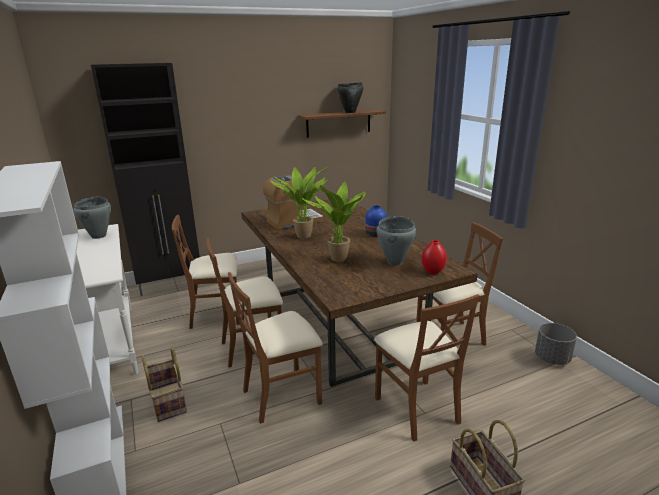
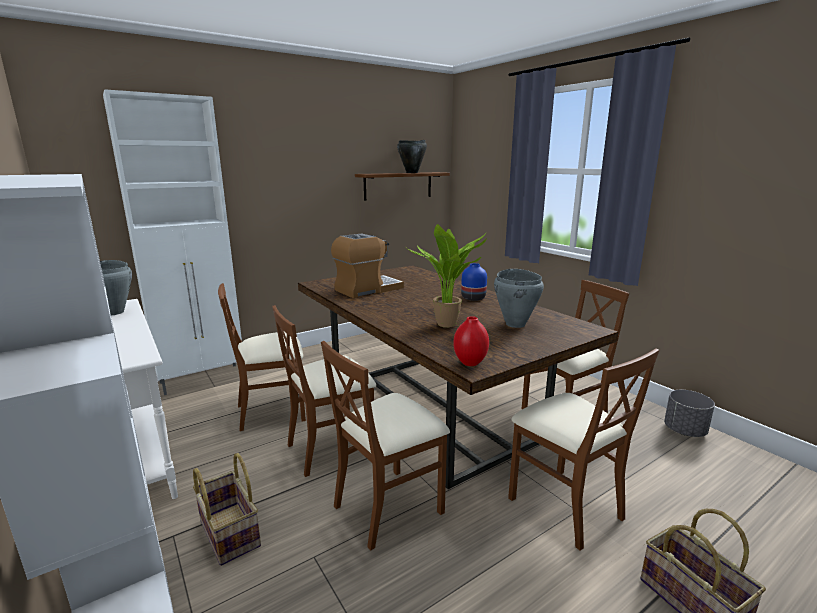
camera: 10 degrees left, 5 degrees down
(171, 284) = (203, 379): black cabinet -> white cabinet
(305, 236) = (390, 303): potted plant -> none
(432, 272) = (567, 332): red vase -> red vase (470, 363)

